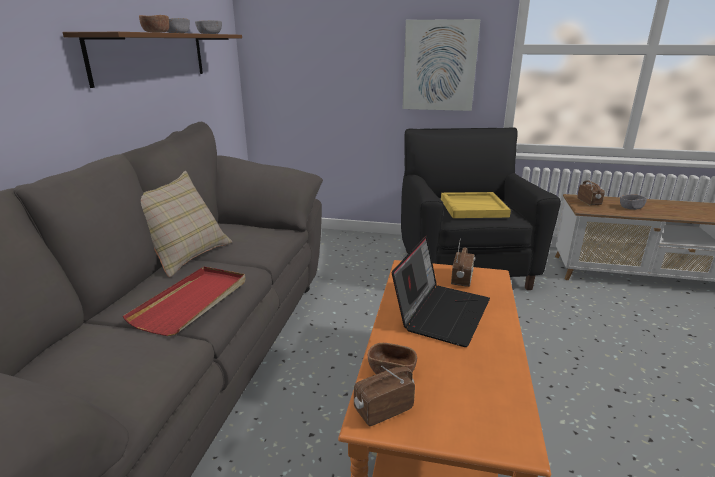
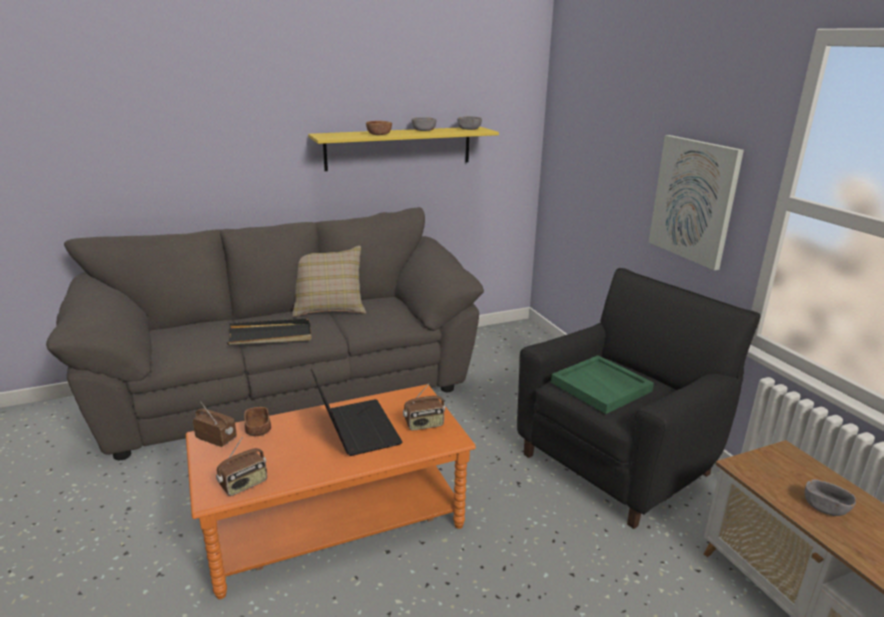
camera: 55 degrees right, 0 degrees up
(152, 57) = (399, 148): brown shelf -> yellow shelf
(192, 302) = (270, 335): red tray -> black tray
(441, 312) = (355, 429): laptop -> laptop turned 105 degrees counterclockwise
(473, 207) = (602, 387): yellow tray -> green tray
(589, 202) = (783, 466): radio -> radio (244, 485)

